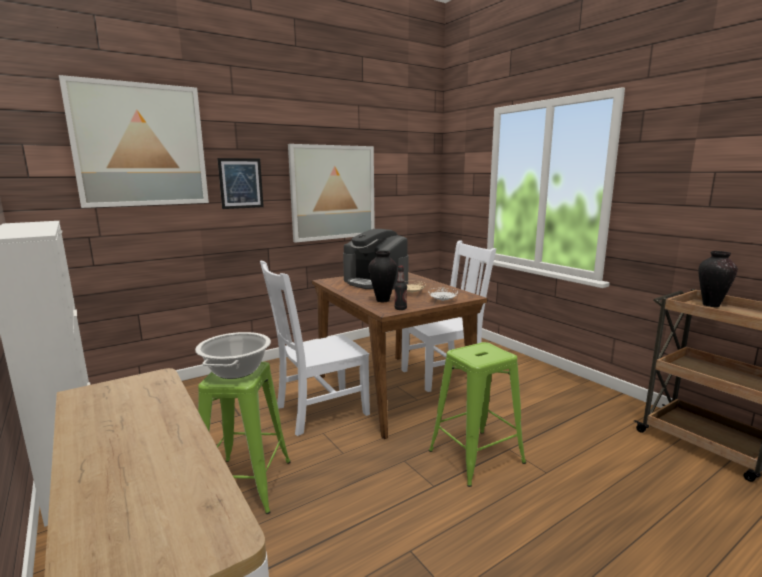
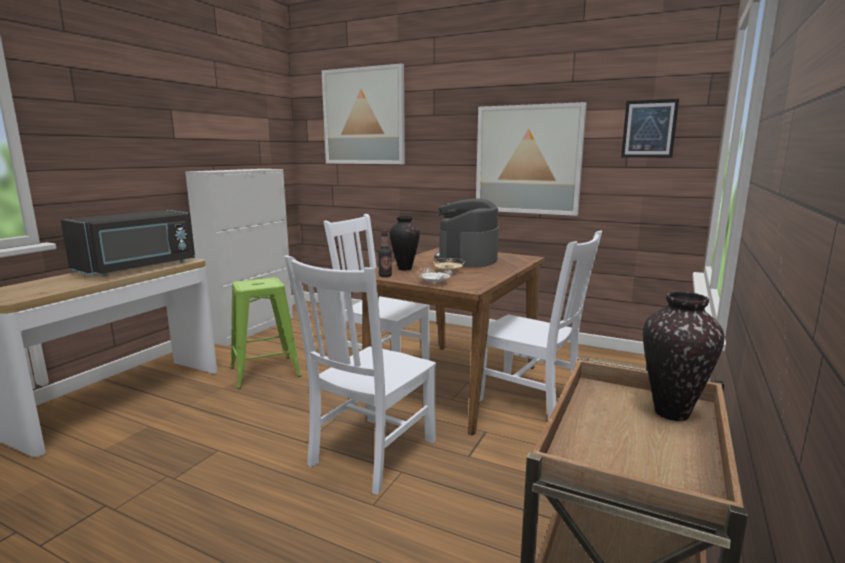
camera: 60 degrees right, 0 degrees up
(137, 414) = (139, 267): none -> black microwave
(236, 371) = (260, 282): cooking pot -> none
(241, 183) = (433, 147): picture -> picture (649, 129)
(477, 456) = (370, 454): green stool -> white chair

